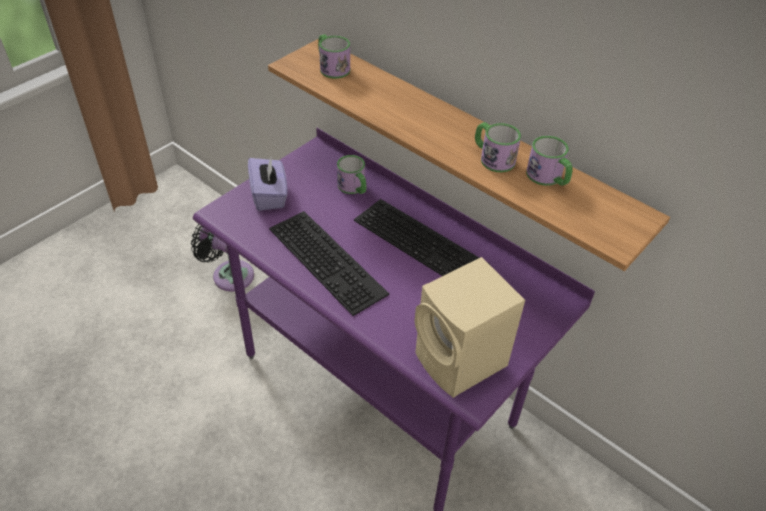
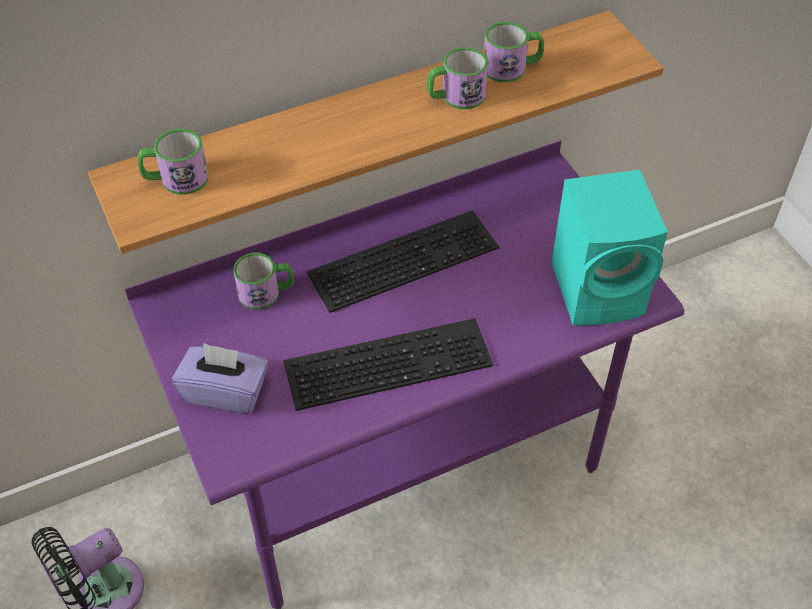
camera: 65 degrees left, 5 degrees up
(462, 362) = (601, 290): beige speaker -> turquoise speaker

